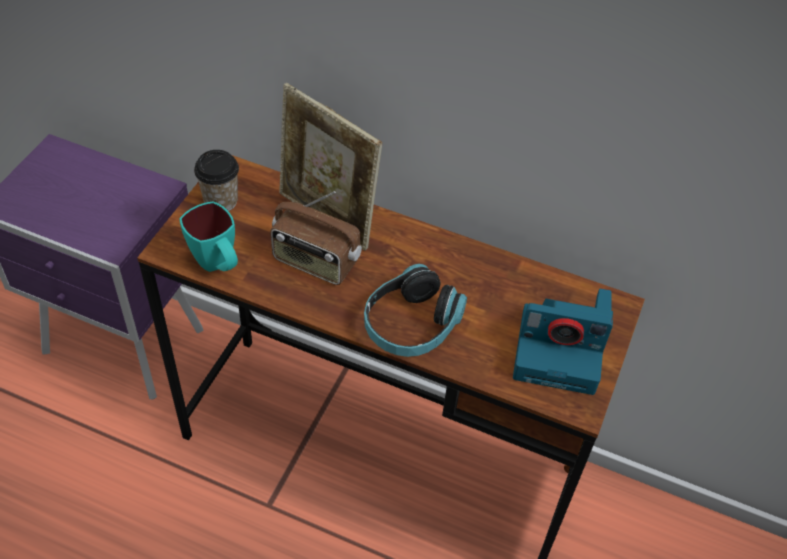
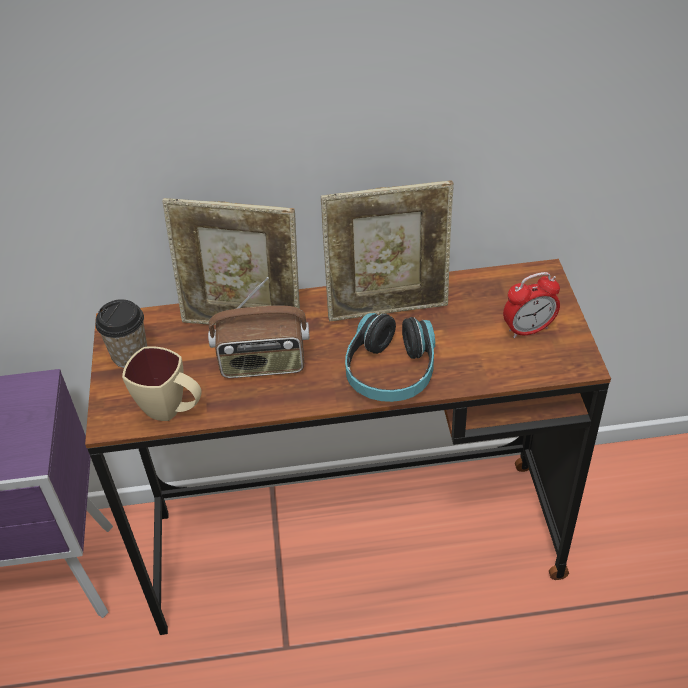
camera: 25 degrees left, 5 degrees down
(218, 265) = (173, 411): turquoise mug -> beige mug
(454, 267) = (388, 308): none -> picture frame
(560, 350) = (528, 329): camera -> alarm clock

